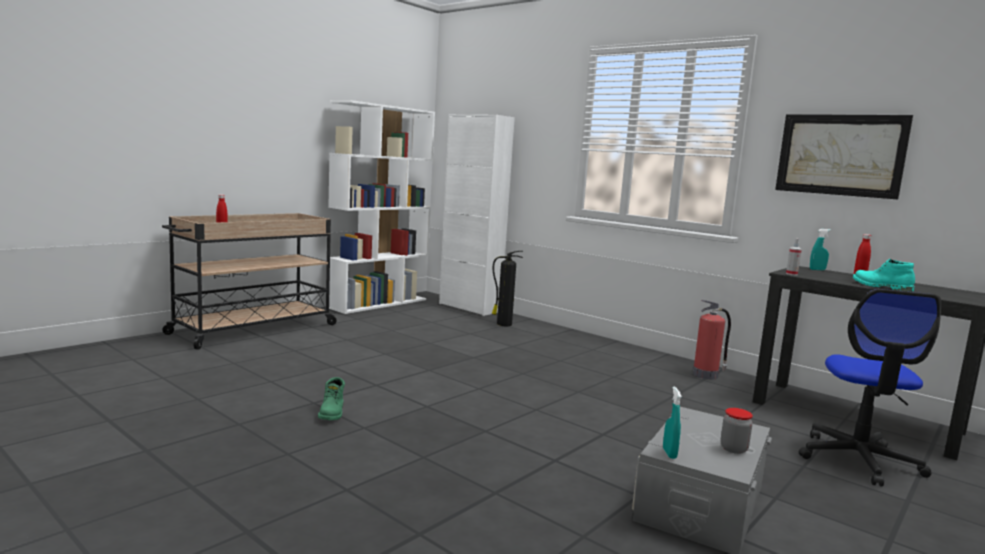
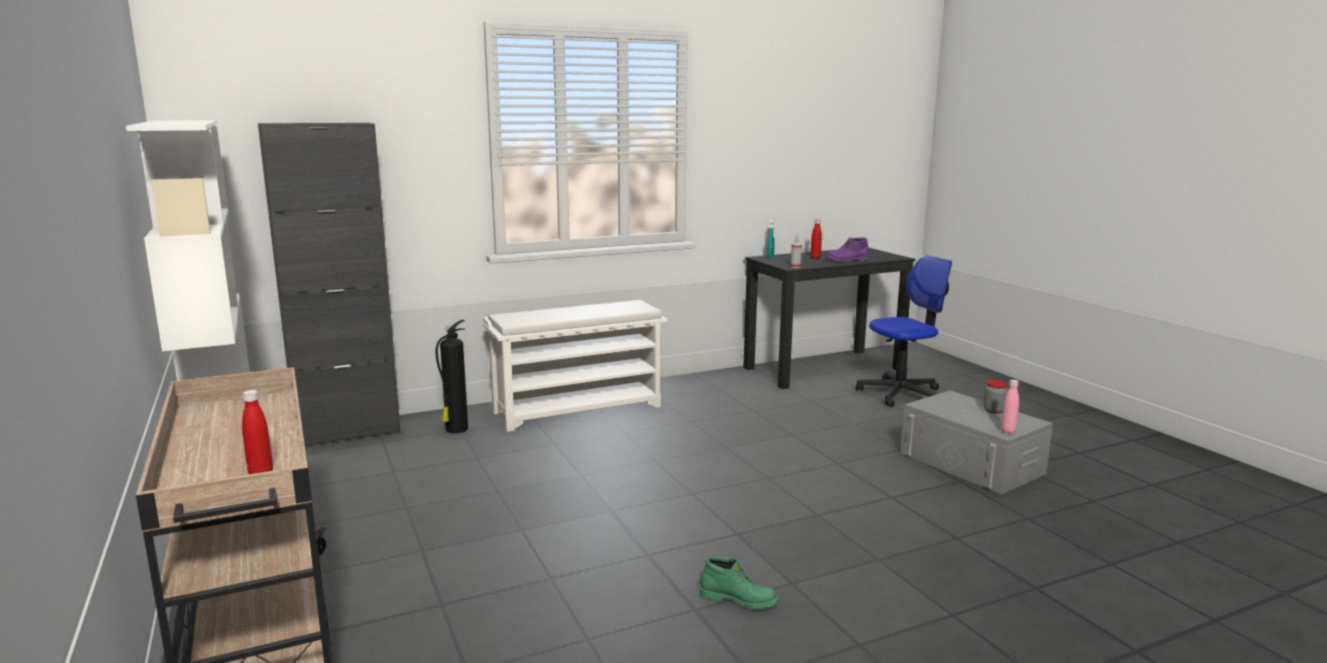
camera: 65 degrees left, 5 degrees up
(469, 307) = (347, 433): white cabinet -> black cabinet
(582, 345) = (578, 409): none -> white shoe rack
(669, 453) = (1008, 431): turquoise spray bottle -> pink bottle
(706, 375) = (708, 384): fire extinguisher -> none
(840, 155) = (765, 151): picture -> none
(858, 460) = (901, 394): office chair -> office chair turned 60 degrees counterclockwise
(881, 286) = (847, 260): turquoise boot -> purple boot

